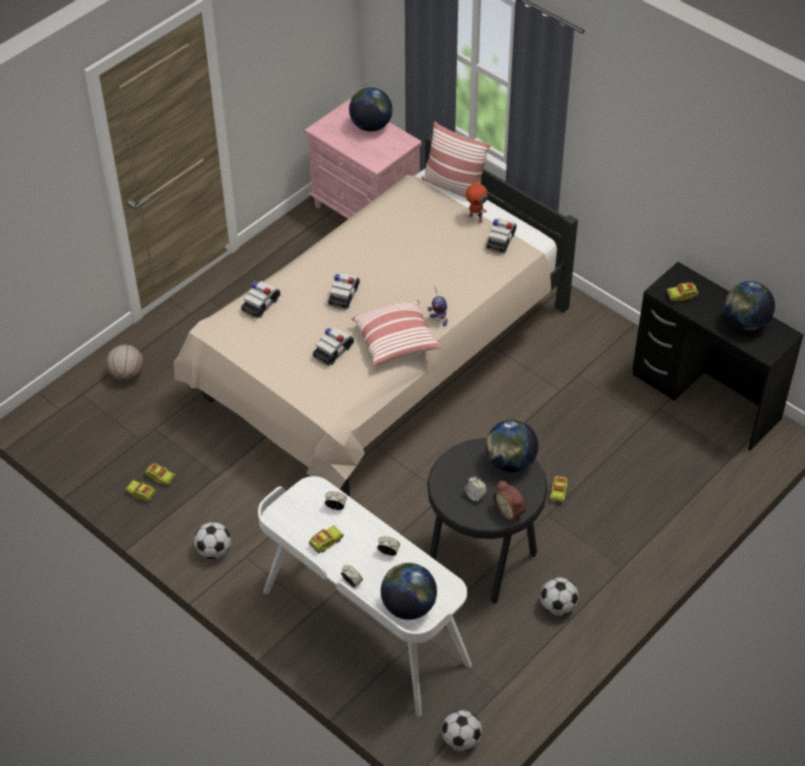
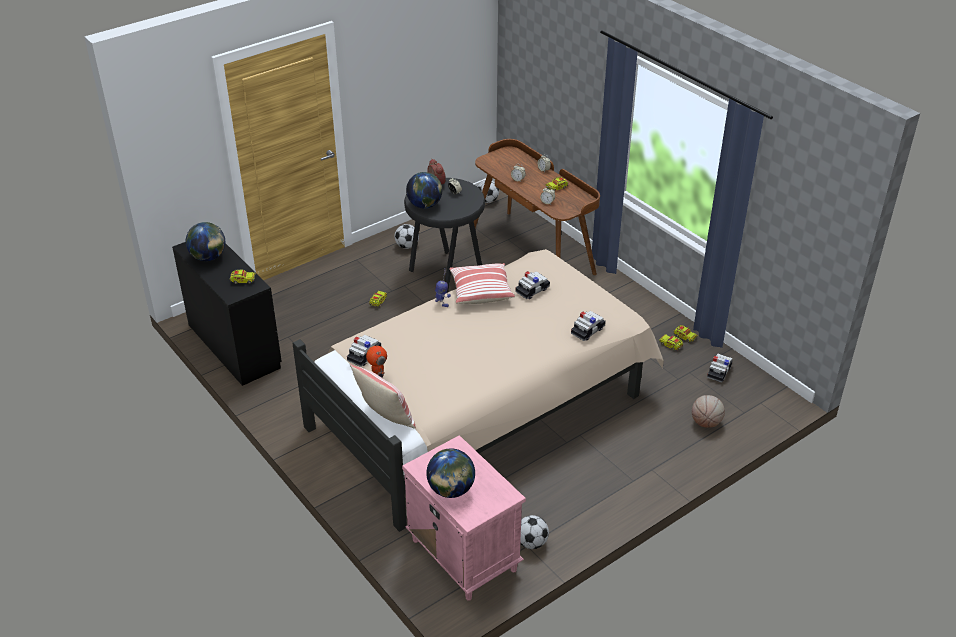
camera: 170 degrees left, 10 degrees down
(214, 551) = (629, 298): football -> football (531, 543)
(344, 296) = (516, 328): toy car -> toy car (719, 372)
(364, 629) = (533, 250): white desk -> brown desk
(409, 607) = (512, 157): globe -> none

